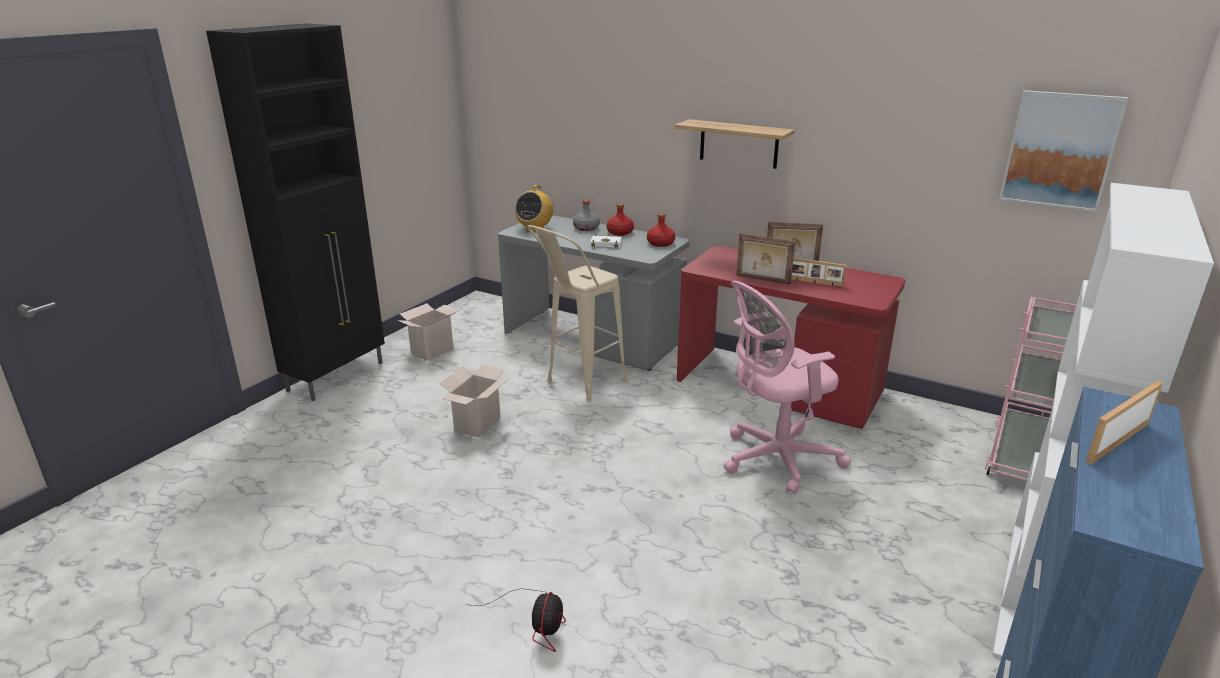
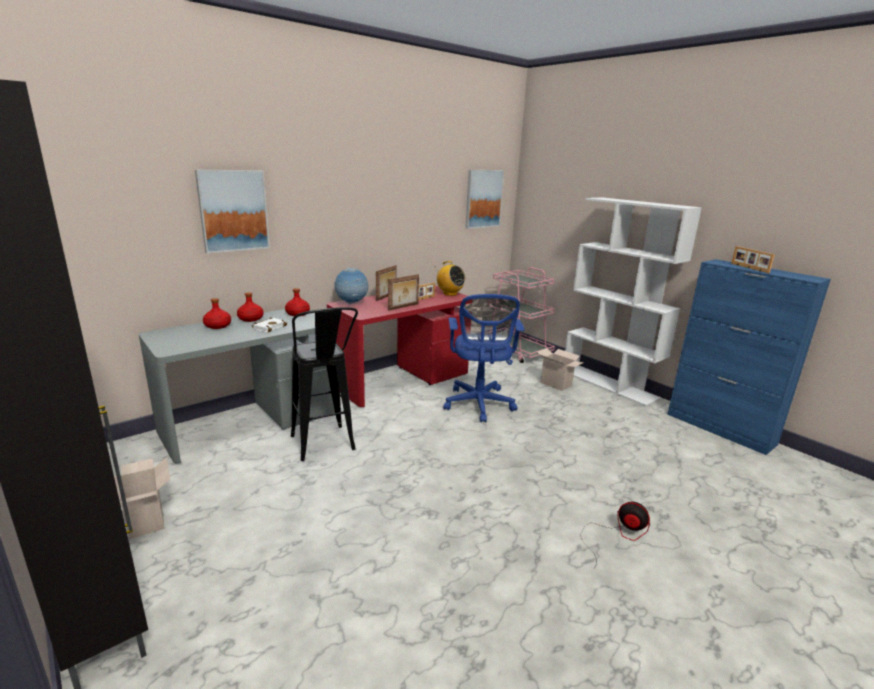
camera: 70 degrees left, 5 degrees down
(478, 425) = (340, 515): cardboard box -> cardboard box (557, 384)
(535, 229) = (179, 342): radio -> radio (449, 294)
(578, 386) = (325, 448): beige stool -> black stool
(586, 228) = (218, 326): grey bottle -> red bottle
(632, 113) = (233, 211): none -> picture
(733, 255) = (351, 303): none -> globe
(738, 144) = (329, 222): shelf -> none
(775, 459) = (479, 405): pink office chair -> blue office chair

